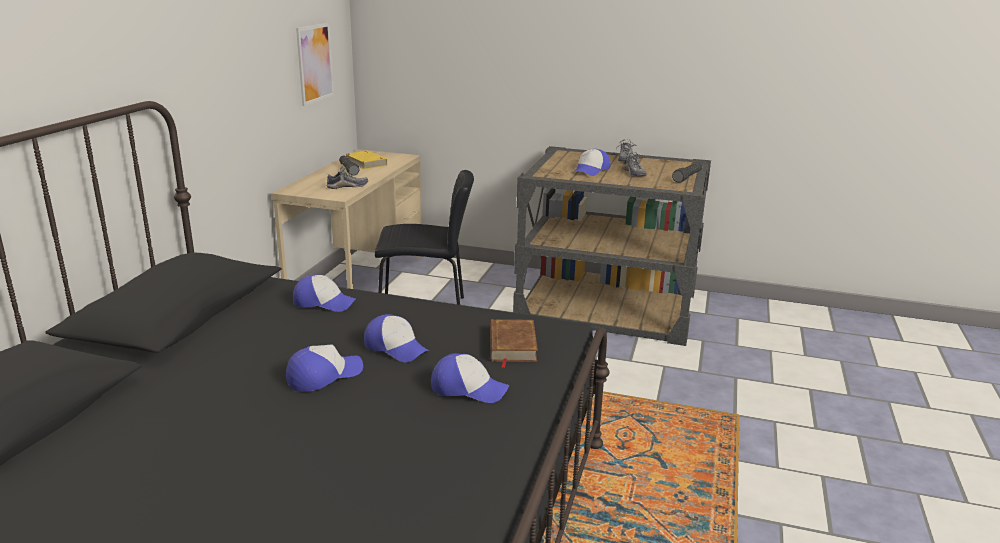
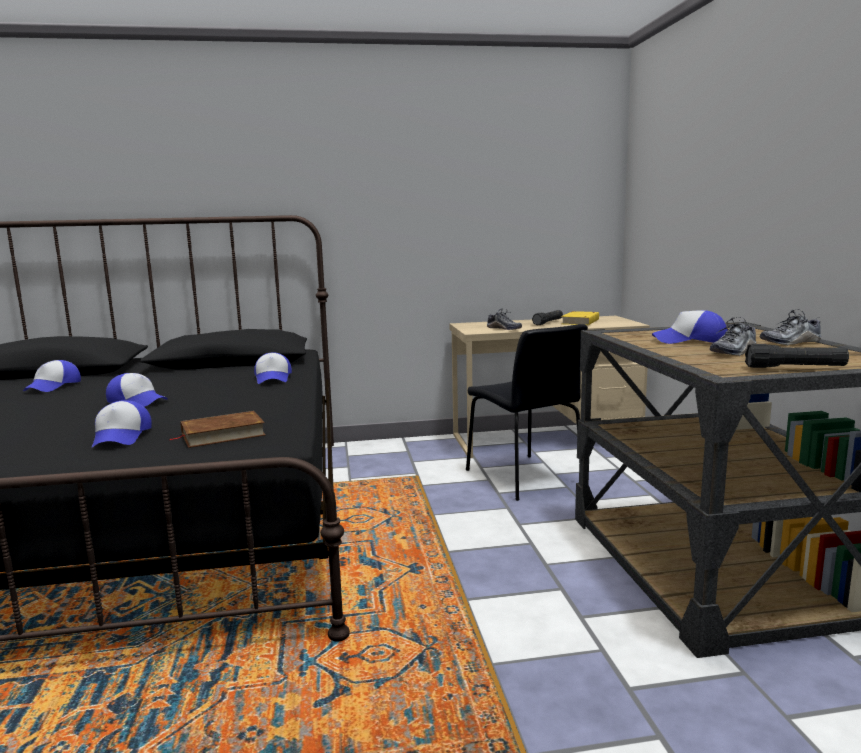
camera: 65 degrees right, 10 degrees down
(315, 63) = (545, 216): picture -> none
(396, 347) = (197, 406): cap -> cap (53, 386)

